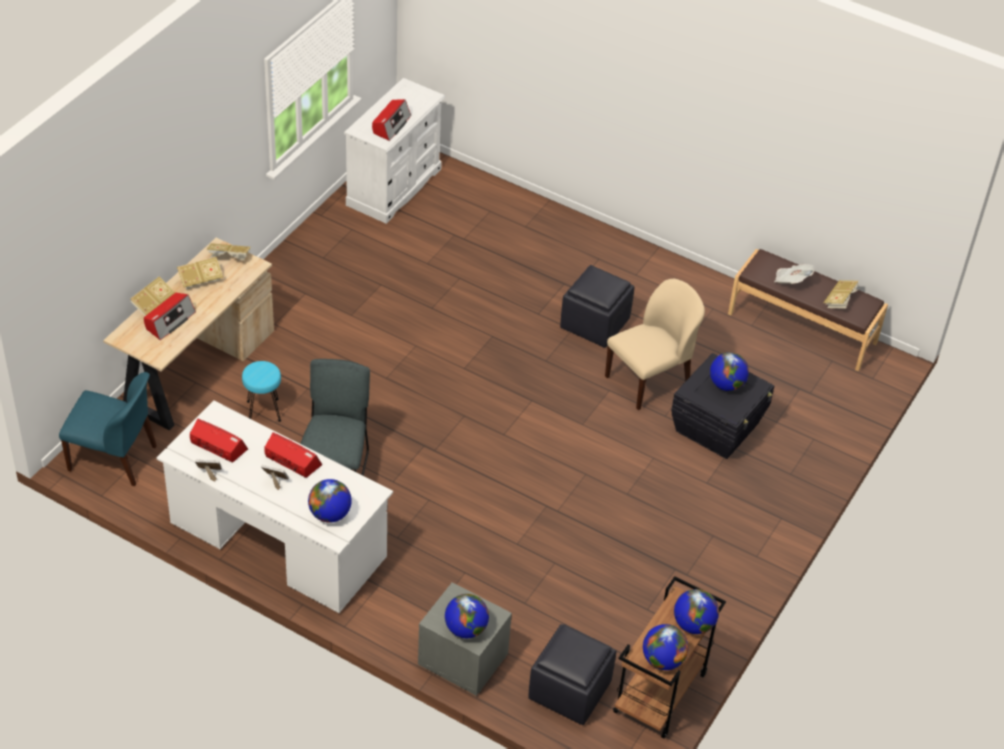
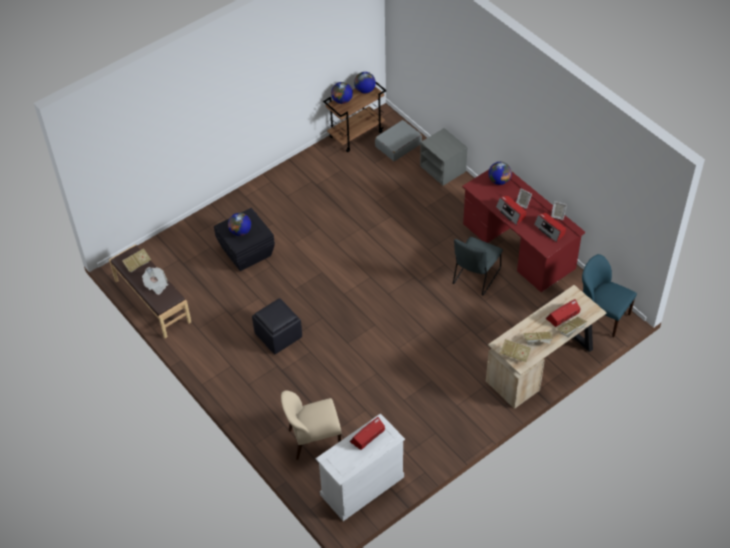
camera: 155 degrees left, 5 degrees up
(263, 411) = (507, 325): turquoise stool -> none
(277, 541) = (518, 246): white desk -> red desk
(466, 629) = (445, 139): globe -> none
(569, 690) = (398, 145): black ottoman -> grey suitcase
(649, 379) = (267, 290): beige chair -> beige chair (313, 439)

